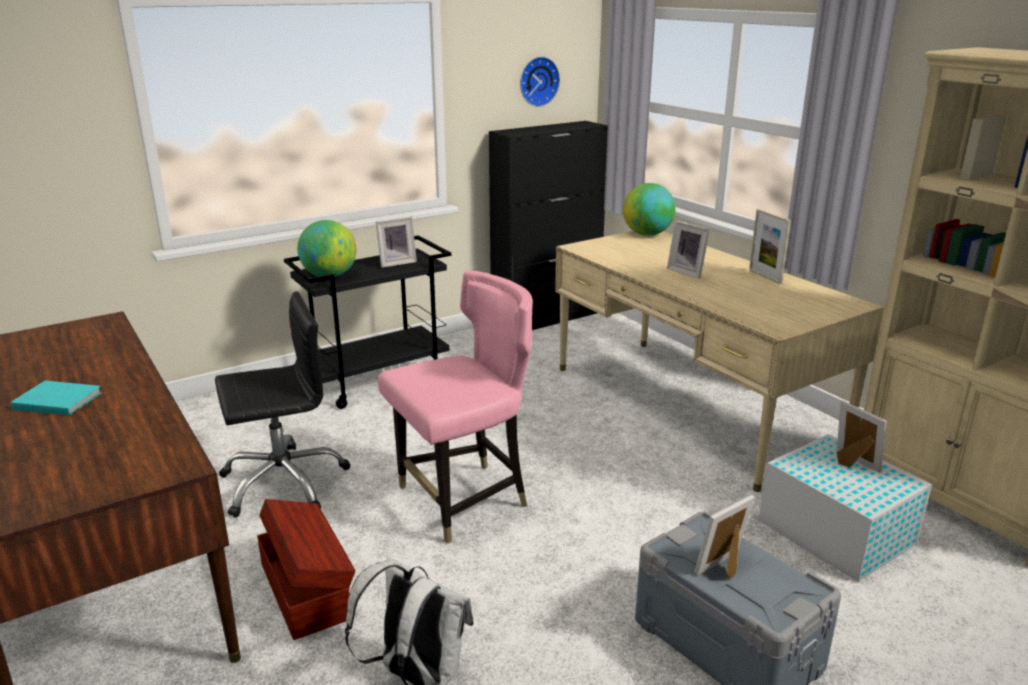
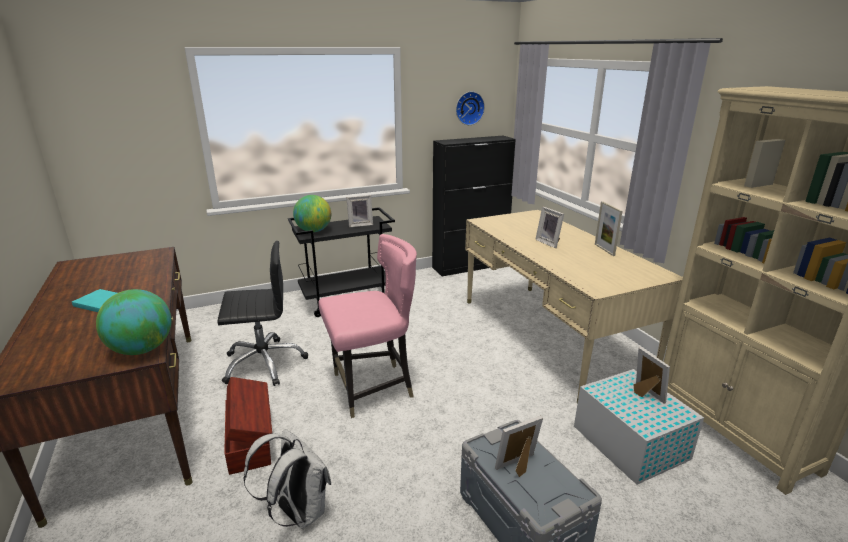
camera: 10 degrees right, 0 degrees up
(647, 234) = (532, 214): globe -> globe (142, 349)

